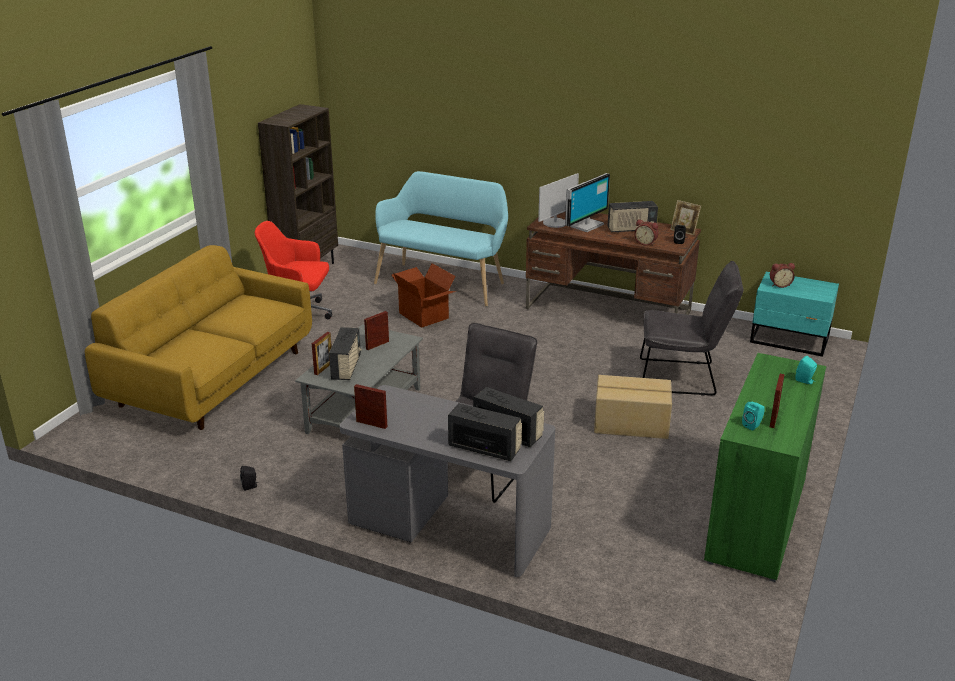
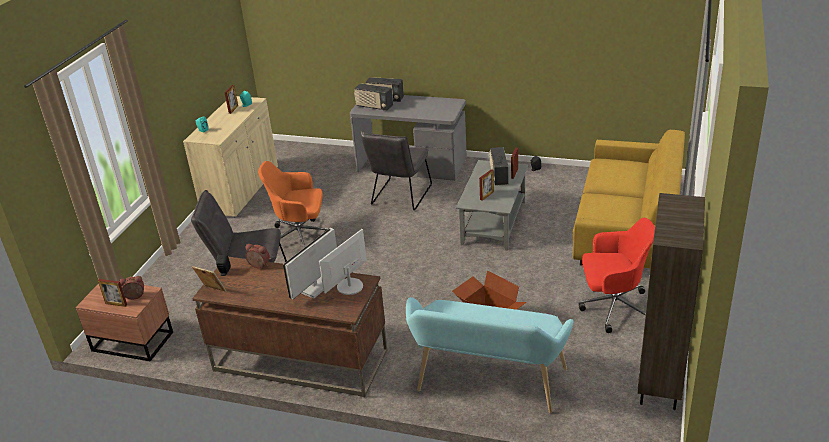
camera: 175 degrees right, 5 degrees up
(371, 424) = (448, 102): picture frame -> picture frame (116, 304)
(631, 229) = (268, 286): radio -> none
(631, 424) = (300, 237): cardboard box -> orange office chair
(756, 519) = (241, 190): green cabinet -> beige cabinet
(790, 340) = (132, 340): turquoise nightstand -> brown nightstand

